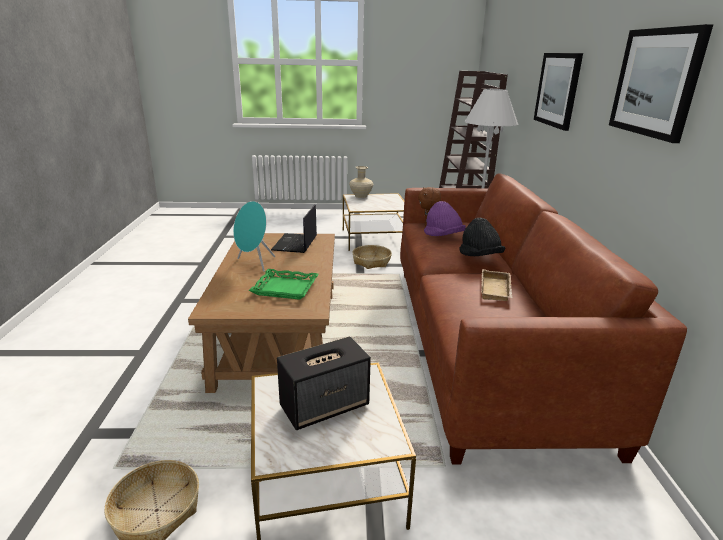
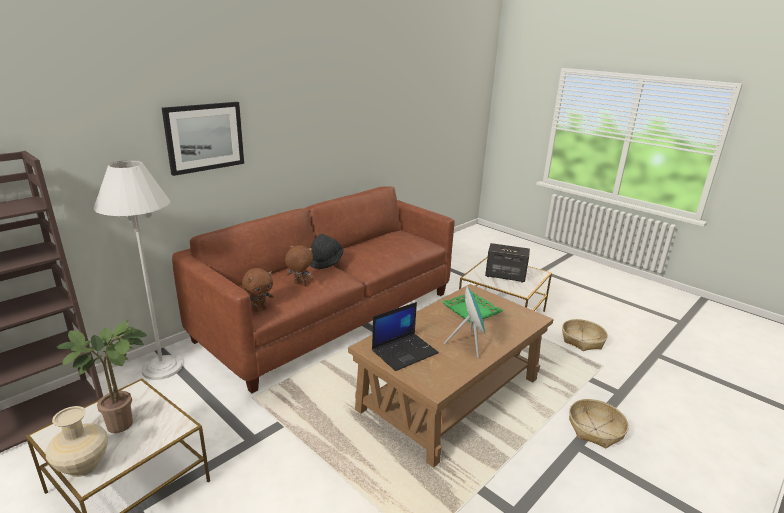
camera: 135 degrees left, 0 degrees up
(372, 262) = (233, 435): basket -> basket (595, 429)
(378, 203) = (124, 422): none -> potted plant
(443, 236) = (299, 284): purple hat -> brown plush toy
(497, 290) = (367, 249): beige tray -> none
(656, 82) = (324, 109): picture -> none

